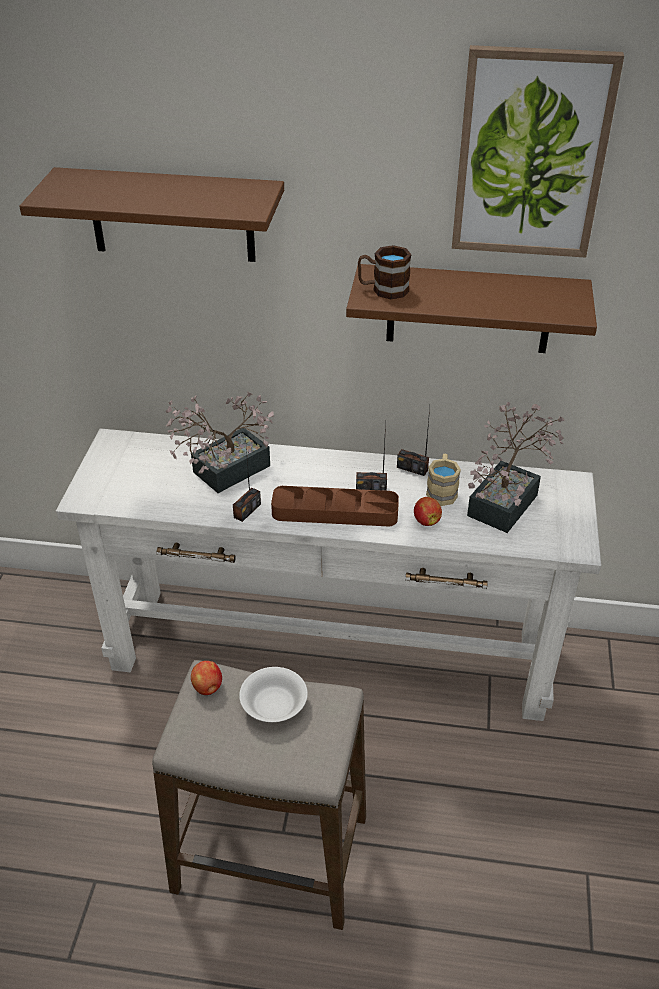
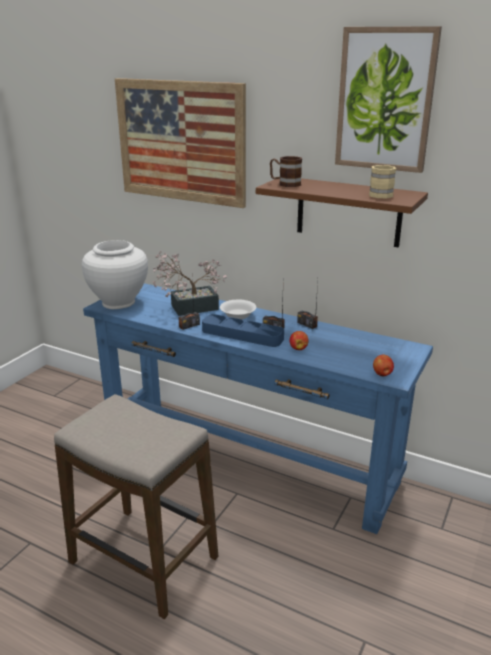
camera: 20 degrees right, 15 degrees down
(106, 484) = (118, 302): none -> white vase
(172, 215) = (181, 142): brown shelf -> picture
(207, 688) = (111, 407): apple -> apple (382, 374)
(273, 704) = (145, 424): white bowl -> white bowl (238, 316)
(330, 652) = (247, 459): white console table -> blue console table
(335, 512) = (242, 335): brown tray -> blue tray
(442, 491) = (319, 337): beige mug -> beige mug (382, 194)
(507, 500) = (361, 348): potted plant -> none

